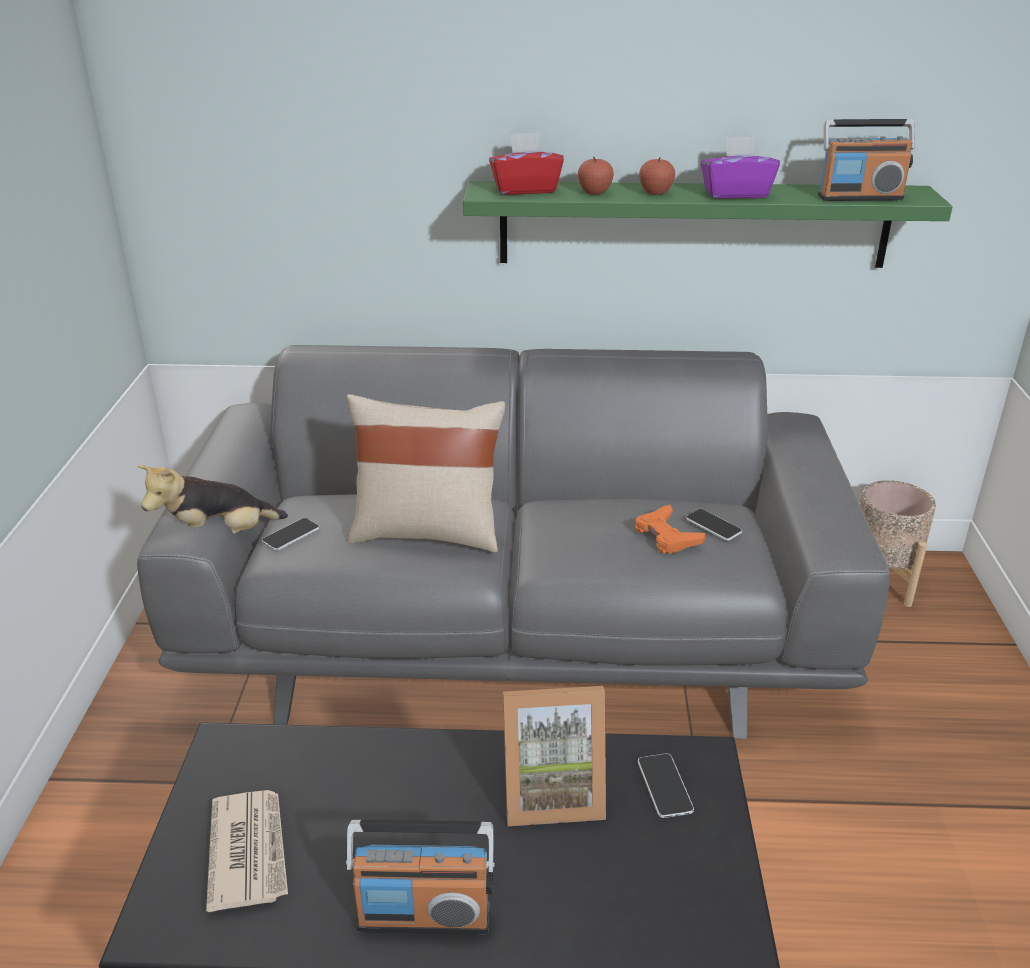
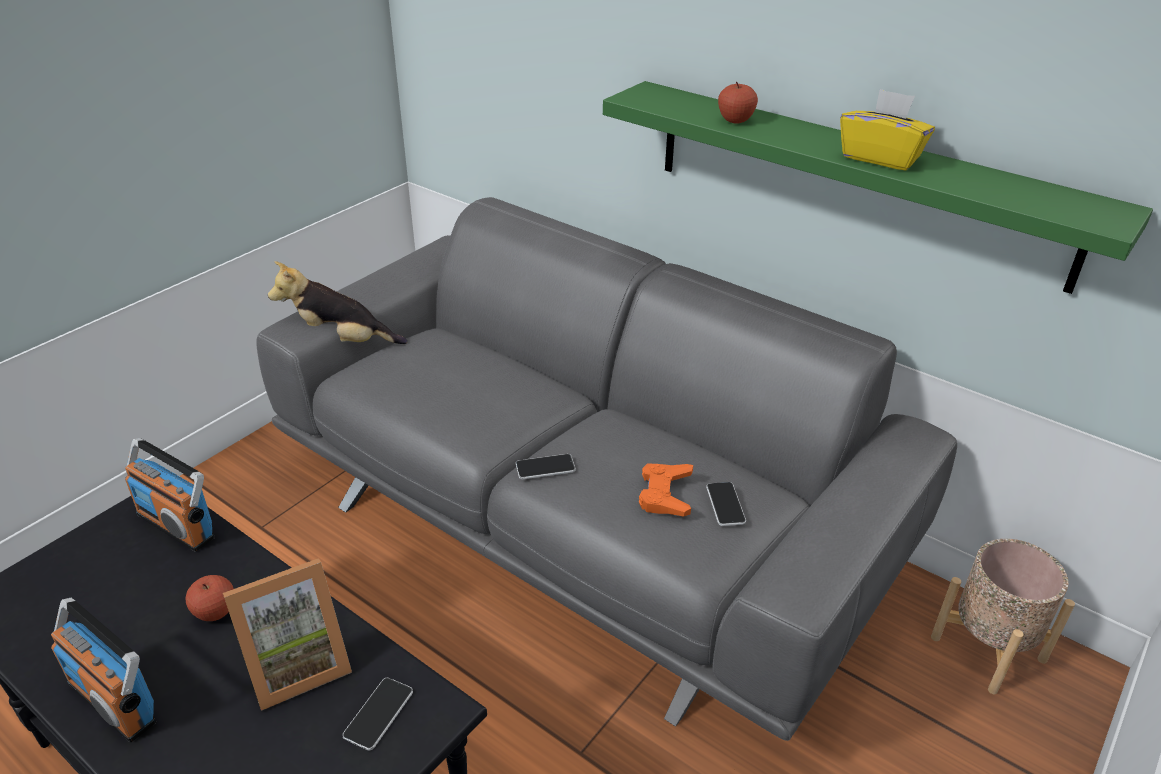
camera: 35 degrees right, 5 degrees up
(249, 851) = (83, 585): newspaper -> none
(291, 535) = (384, 359): phone -> phone (545, 467)
(427, 532) = (479, 400): beige pillow -> none
(525, 189) = (676, 101): red tissue box -> none
(551, 793) = (296, 665): picture frame -> picture frame turned 60 degrees counterclockwise
(655, 193) = (795, 136): apple -> apple (215, 612)
(735, 193) = (880, 158): purple tissue box -> yellow tissue box
(859, 197) = (1023, 199): radio -> radio (177, 525)

